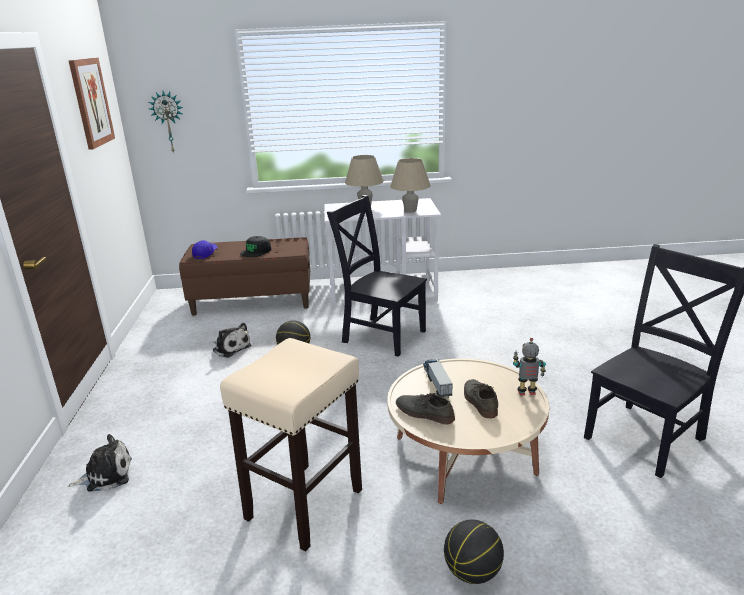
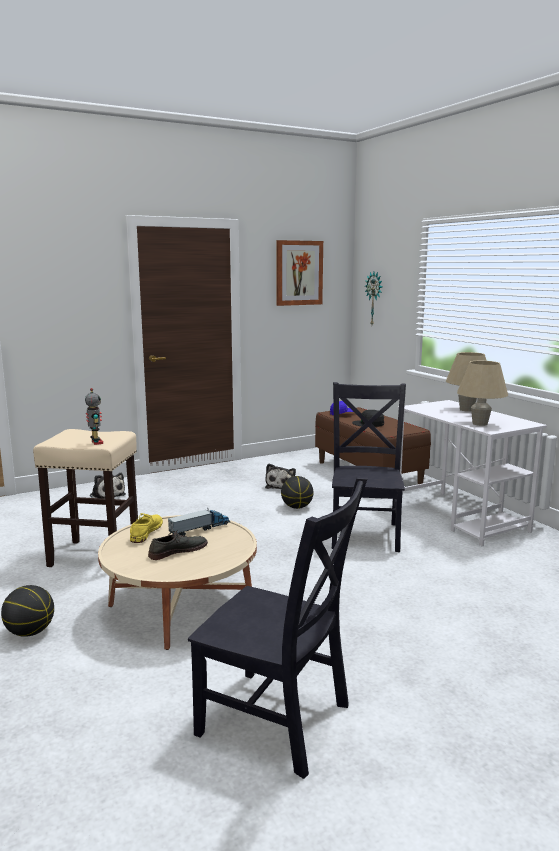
camera: 65 degrees right, 10 degrees down
(424, 413) = (146, 531): grey shoe -> yellow shoe
(526, 393) = (201, 568): toy robot -> toy robot (96, 442)

